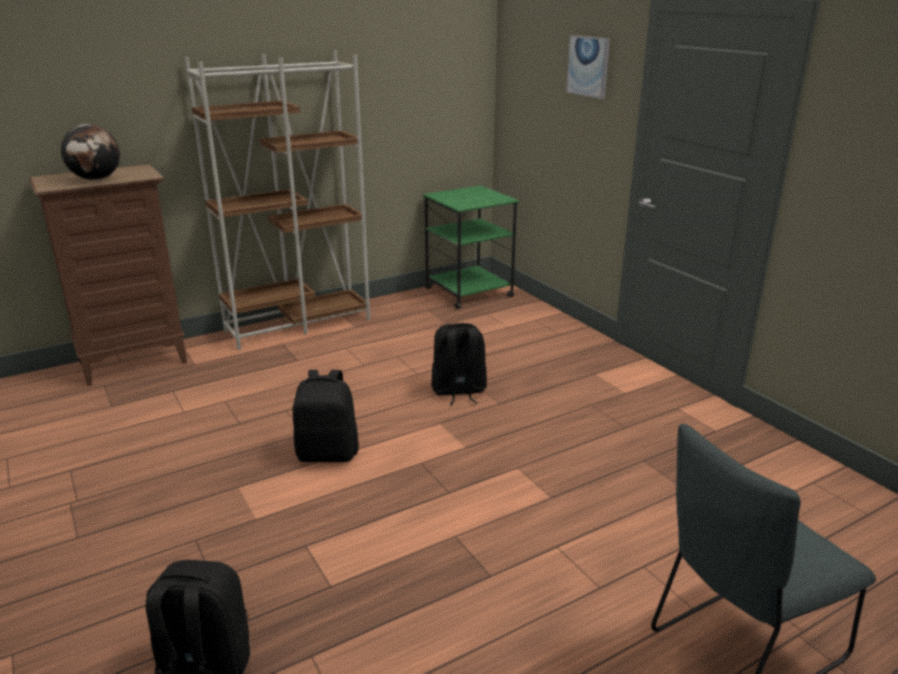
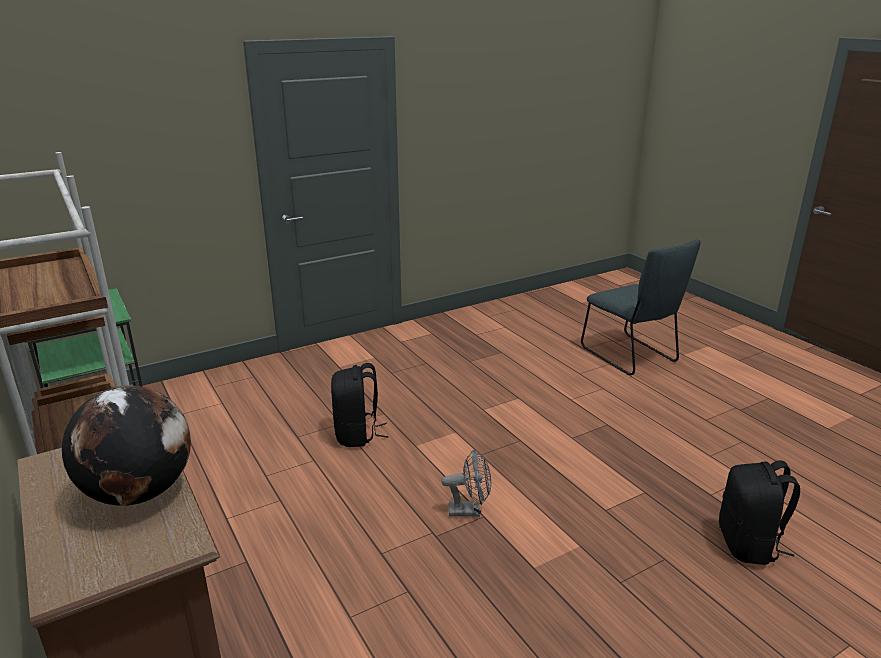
camera: 90 degrees left, 0 degrees up
(328, 453) = (470, 510): black backpack -> grey fan
(588, 66) = (171, 116): picture -> none

